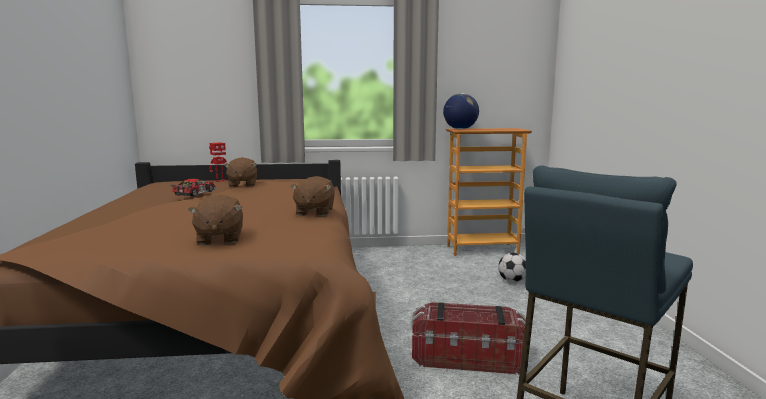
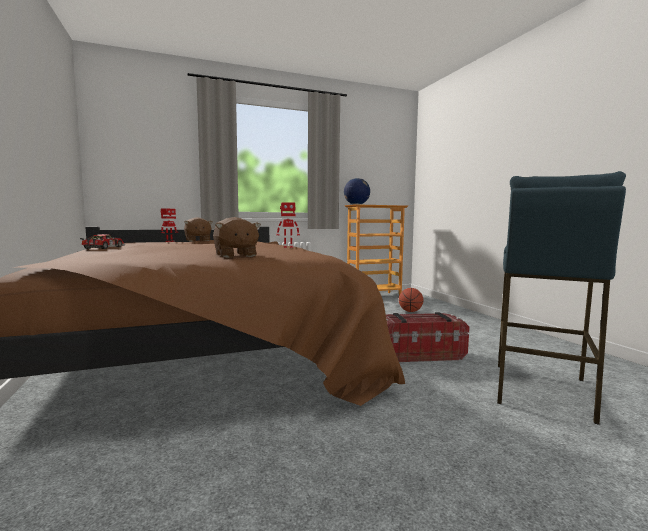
camera: 15 degrees left, 5 degrees down
(194, 193) = (162, 242): toy car -> toy car (103, 247)
(314, 212) = (288, 247): brown plush toy -> toy robot
(512, 281) = (410, 311): football -> basketball

